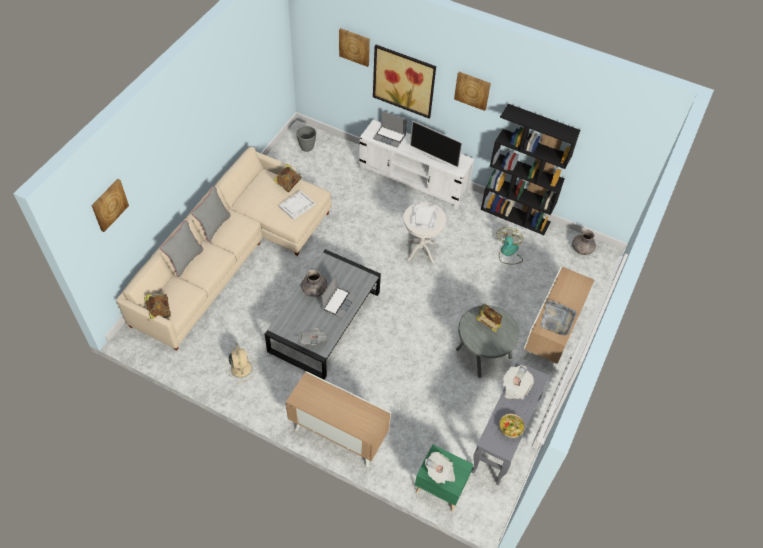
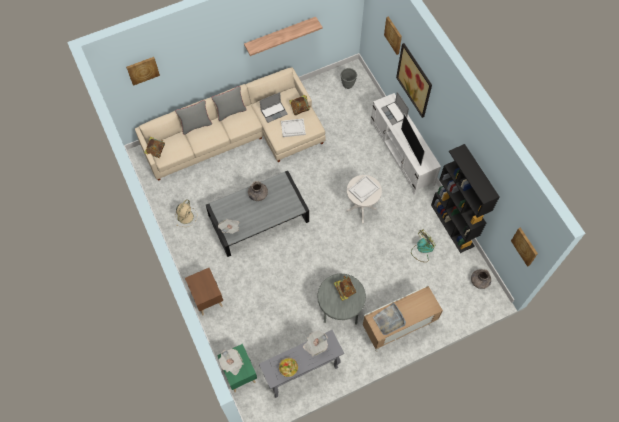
camera: 40 degrees right, 10 degrees up
(230, 106) = (280, 34): none -> shelf
(338, 302) = (266, 213): laptop -> laptop (274, 112)
(338, 435) = (207, 297): cabinet -> brown nightstand
(472, 90) = (448, 118): picture -> picture (525, 246)

